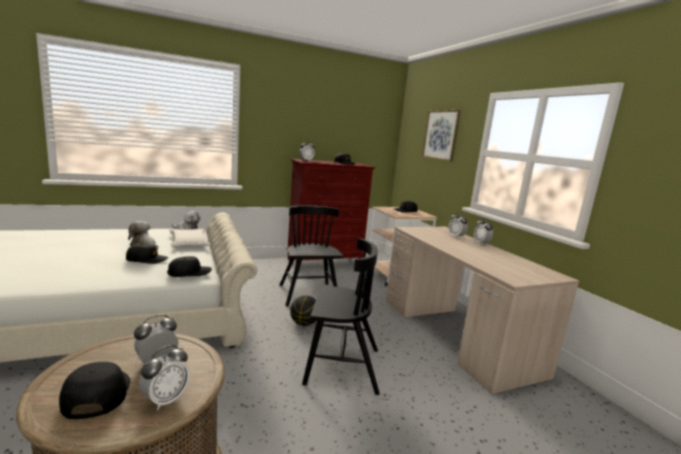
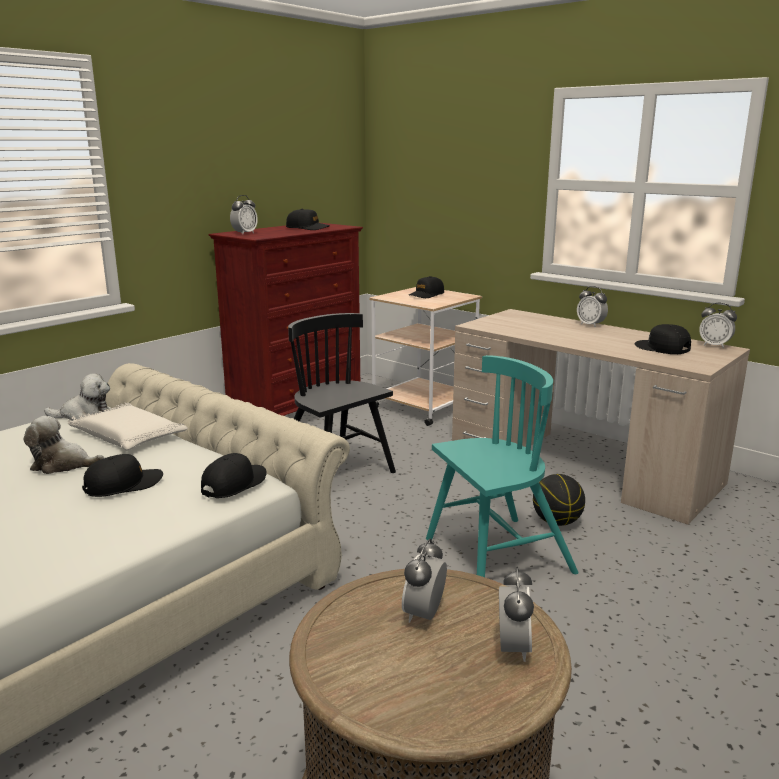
camera: 25 degrees left, 5 degrees up
(95, 394) = (422, 679): black cap -> black cap (662, 348)
(304, 323) = (381, 517): basketball -> basketball (557, 522)
(337, 365) = (491, 557): black chair -> turquoise chair
(441, 135) = (462, 158): picture -> none
(456, 236) = (549, 322): alarm clock -> alarm clock (714, 345)

